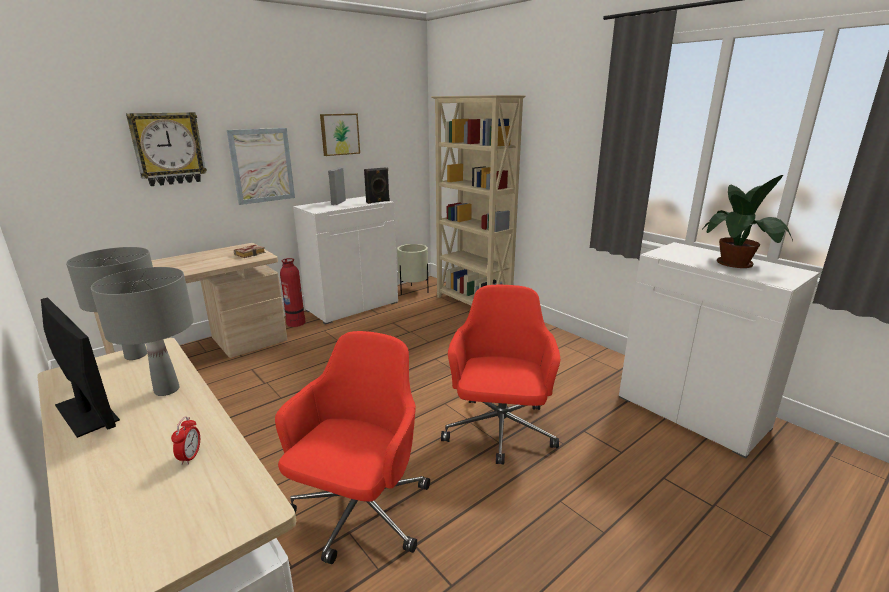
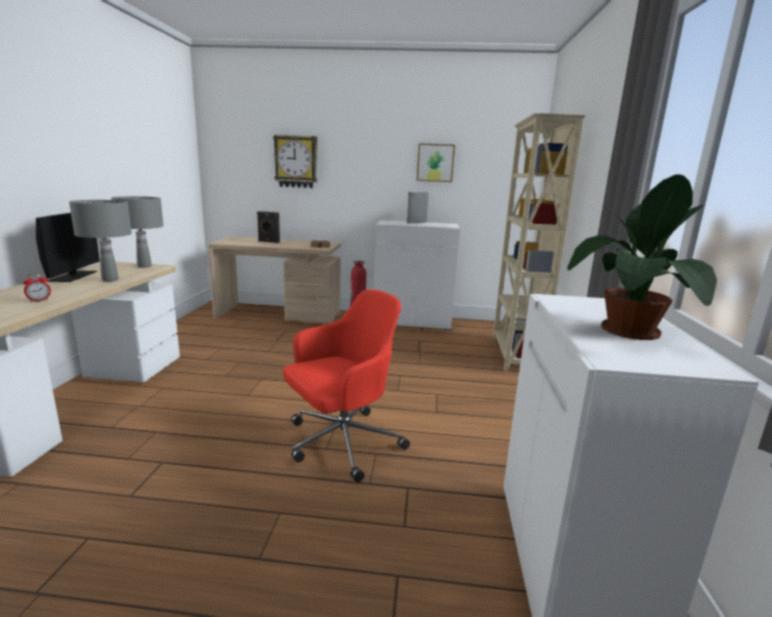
camera: 45 degrees right, 5 degrees down
(262, 165) = (361, 182): picture -> none
(360, 513) = (178, 427): red office chair -> none
(378, 202) = (446, 226): black speaker -> black speaker (268, 242)
(413, 291) = (481, 327): beige planter -> none

